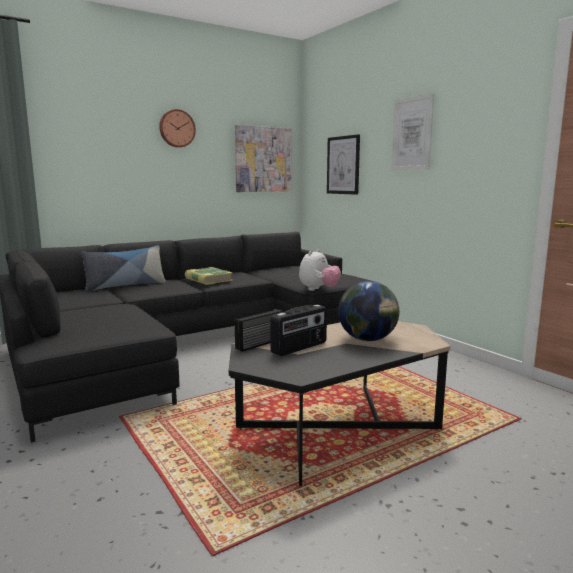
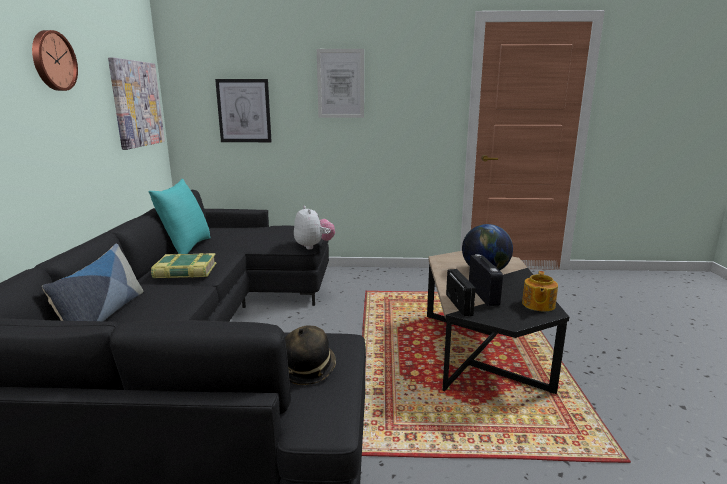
camera: 55 degrees left, 5 degrees up
(98, 330) = (307, 369): none -> hat
(249, 271) = (186, 248): none -> turquoise pillow
(310, 369) = (538, 305): none -> teapot

